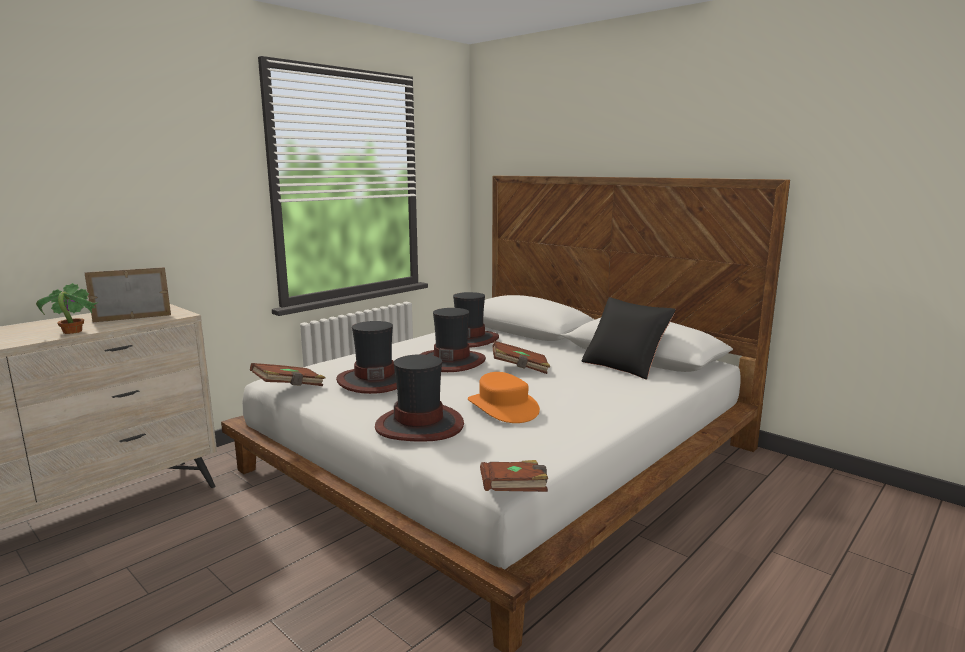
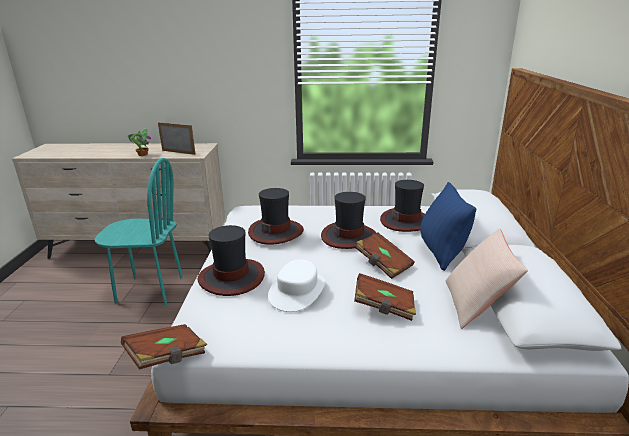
camera: 50 degrees right, 10 degrees up
(174, 558) = (150, 290): none -> turquoise chair
(289, 387) = (235, 218): brown book -> brown book (384, 307)
(503, 407) = (297, 291): orange hat -> white hat
(539, 349) = (441, 252): none -> blue pillow
(625, 365) = (476, 304): black pillow -> beige pillow

